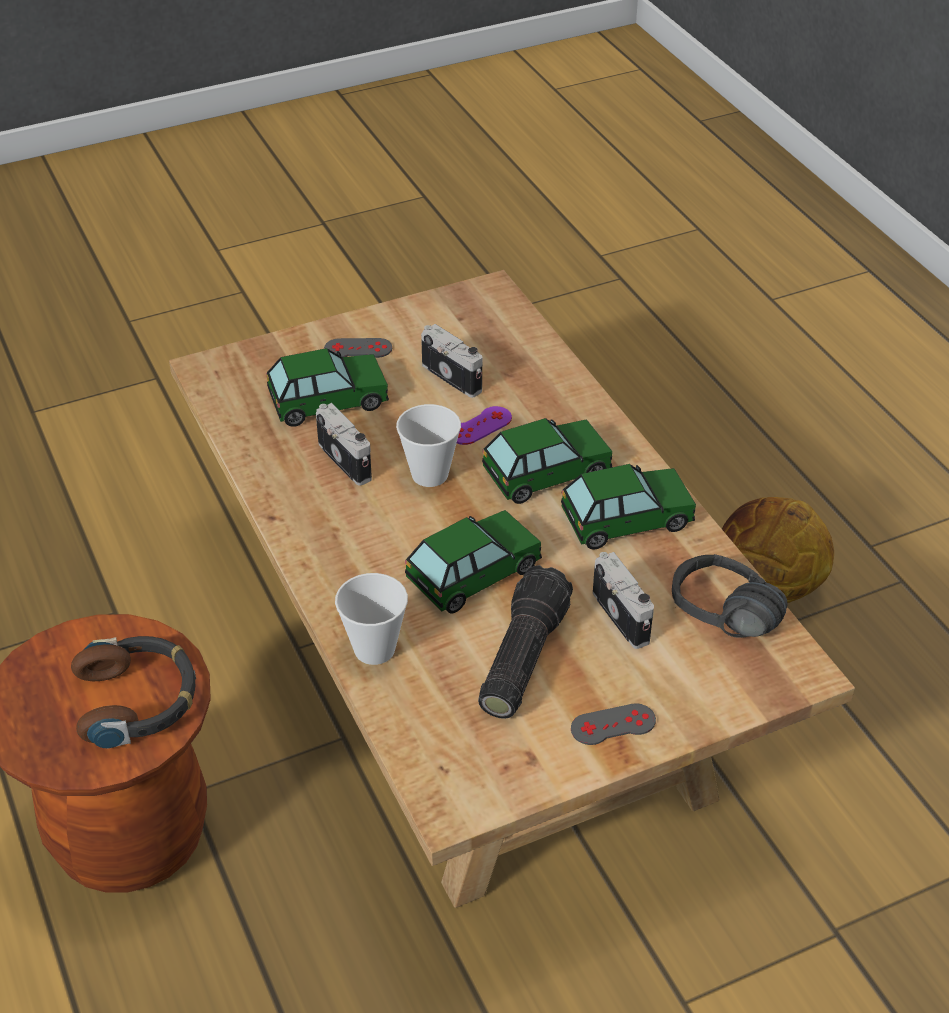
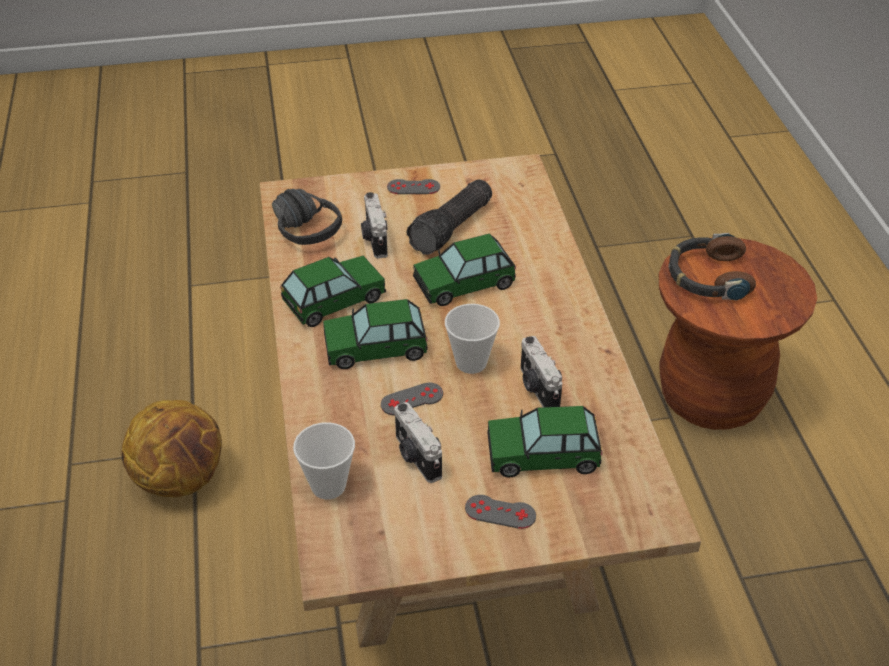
camera: 165 degrees left, 0 degrees up
(374, 649) = (547, 248): cup -> cup (328, 486)
(480, 426) = (412, 399): purple game controller -> grey game controller
(626, 519) = (334, 300): toy car -> toy car turned 150 degrees clockwise

